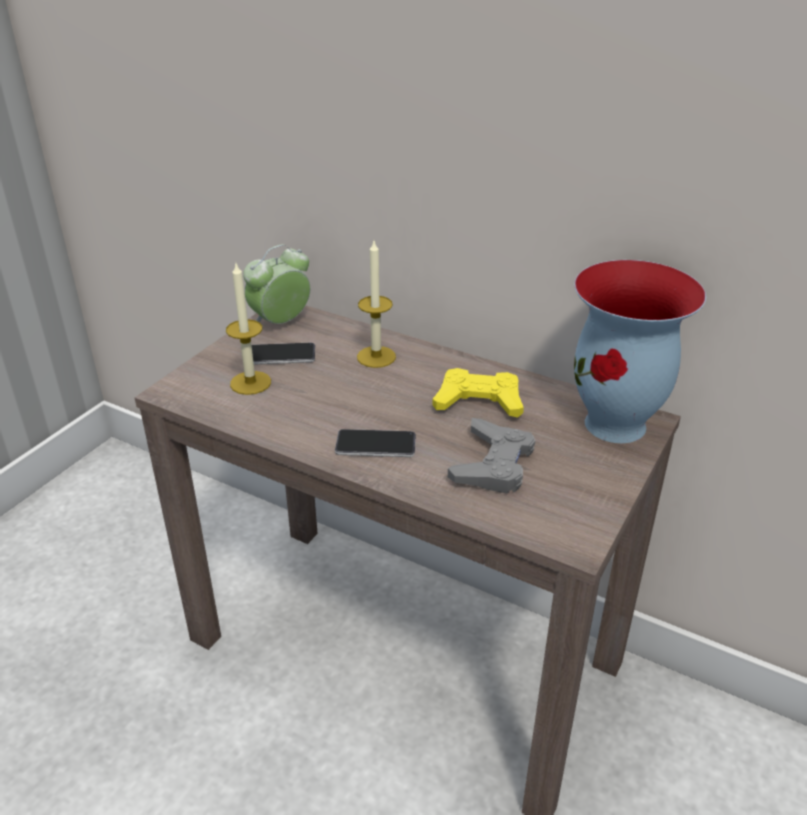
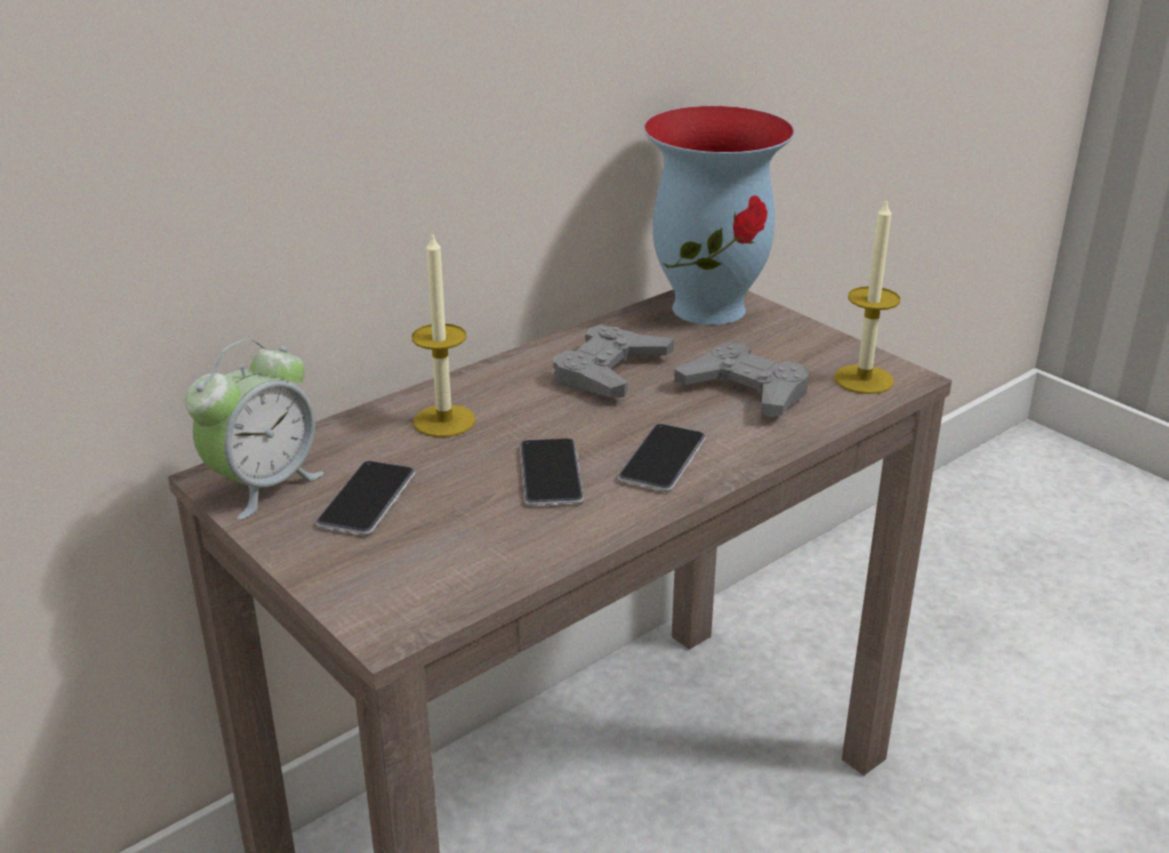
camera: 70 degrees left, 5 degrees down
(250, 383) = (428, 539): candle -> candle (863, 379)
(280, 323) = (264, 486): alarm clock -> alarm clock turned 120 degrees counterclockwise
(336, 406) = (551, 474): none -> phone
(479, 401) = (610, 372): yellow game controller -> grey game controller

